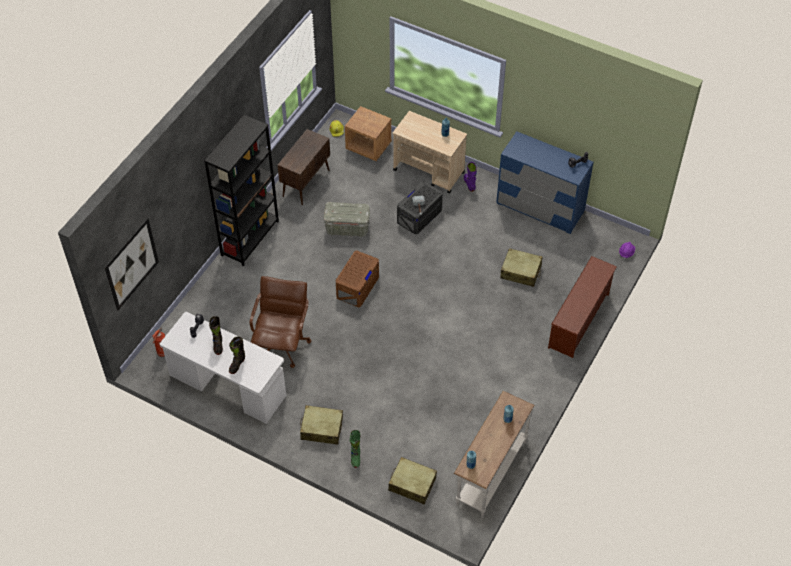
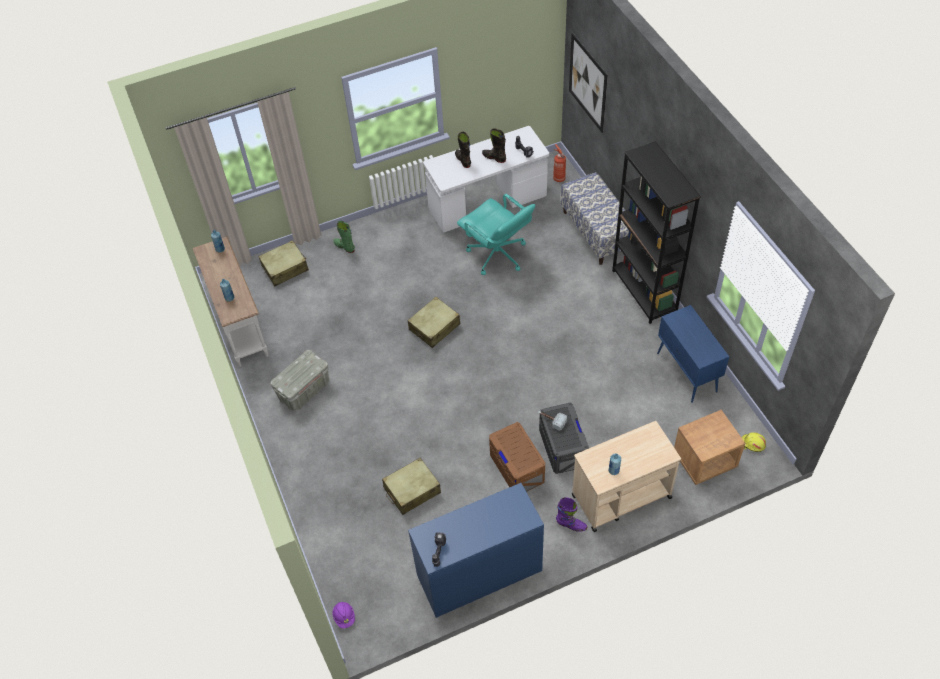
camera: 130 degrees right, 0 degrees up
(209, 295) = (596, 232): none -> bench
(282, 345) = (497, 255): brown office chair -> turquoise office chair
(306, 183) = (687, 373): brown cabinet -> blue cabinet
(321, 429) = (390, 239): beige suitcase -> beige suitcase (434, 327)
(347, 228) = (595, 374): grey storage box -> grey storage box (304, 391)
(357, 286) = (514, 342): brown storage box -> brown storage box (517, 467)
(579, 321) = (308, 500): brown shoe rack -> none

